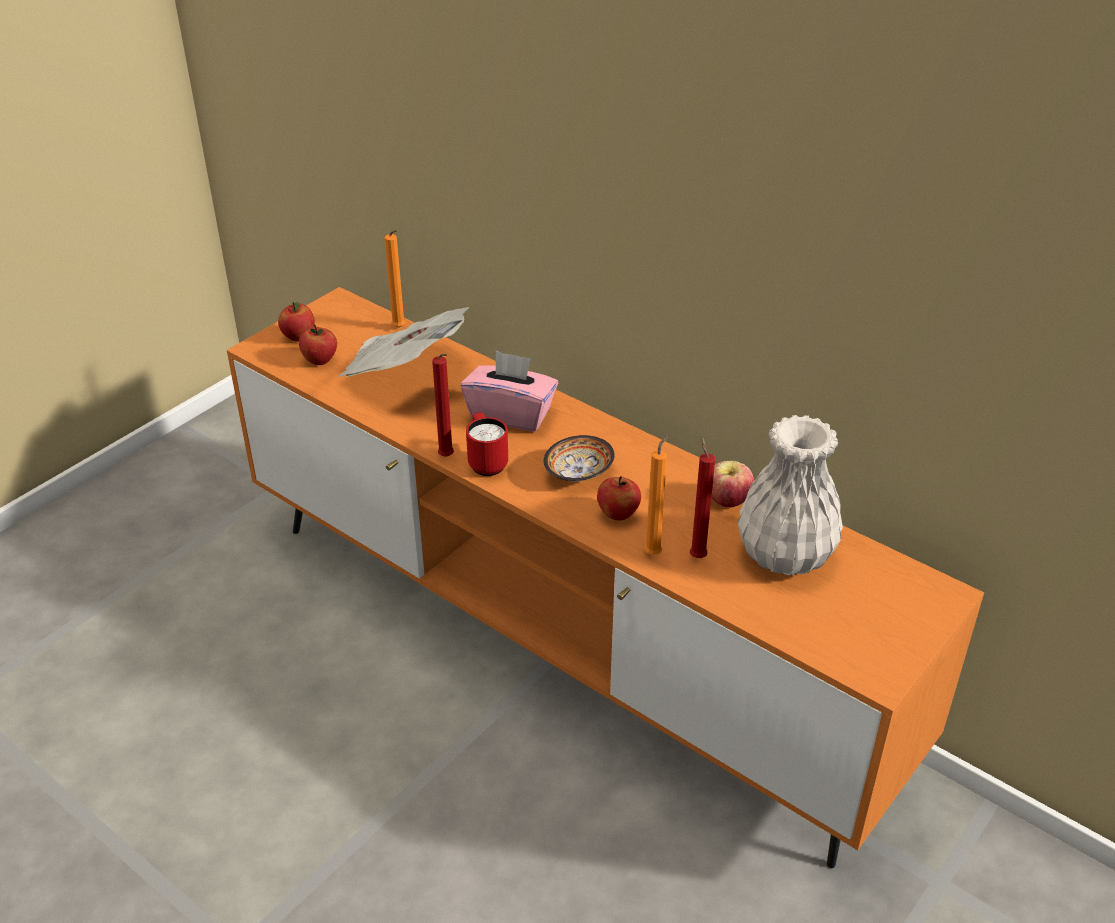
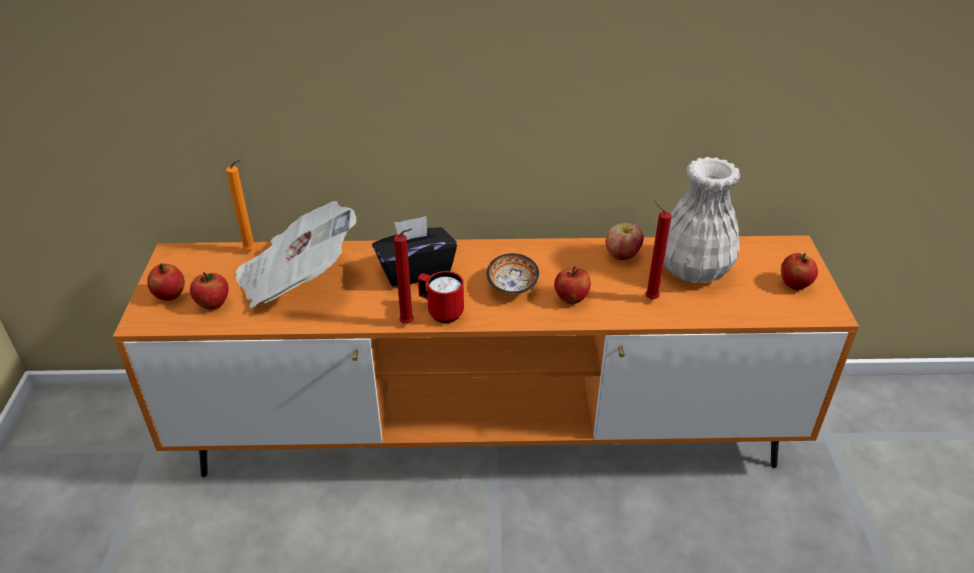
camera: 40 degrees left, 0 degrees up
(511, 414) = (415, 271): pink tissue box -> black tissue box
(654, 552) = (623, 310): orange candle -> none
(880, 630) = (795, 285): none -> apple

